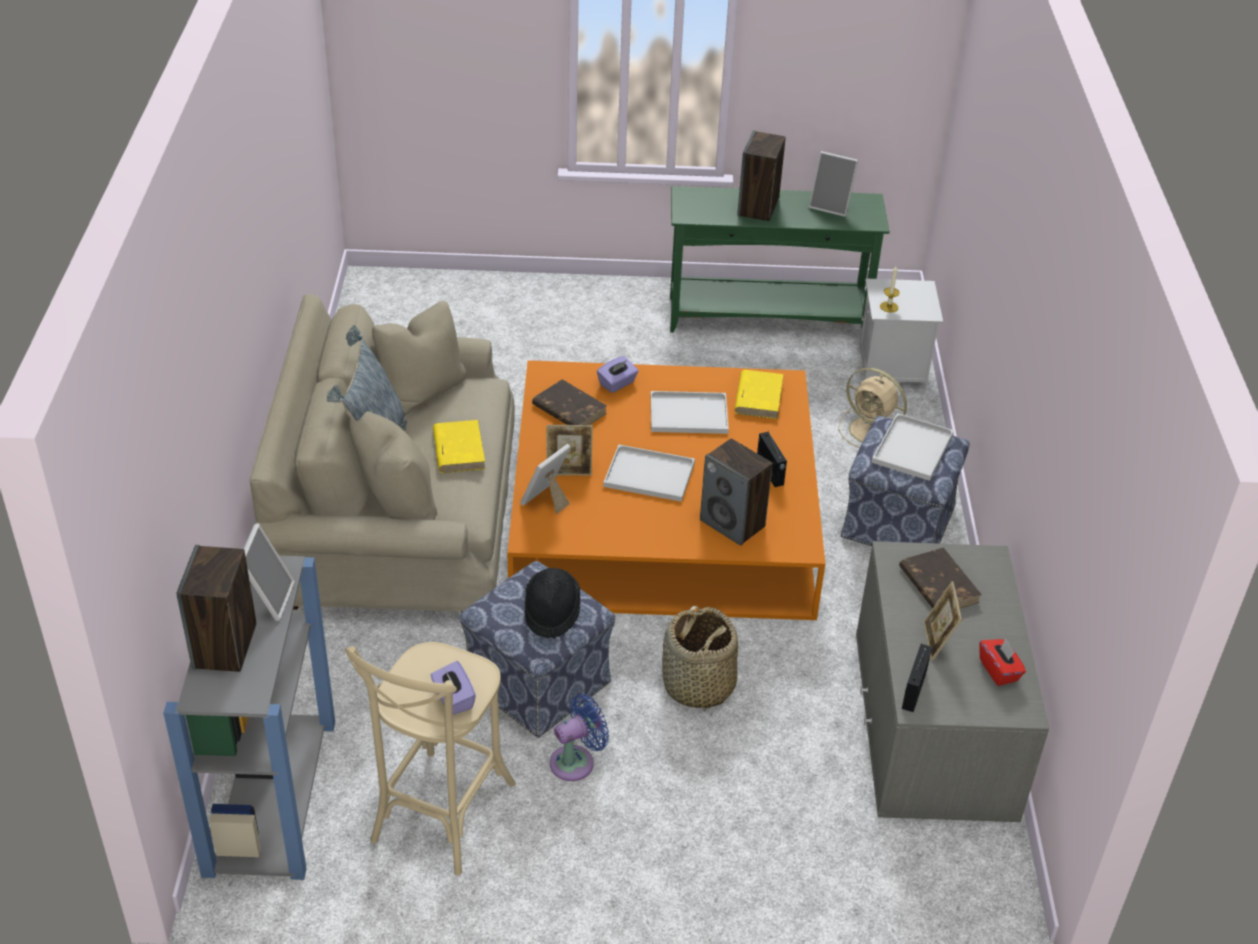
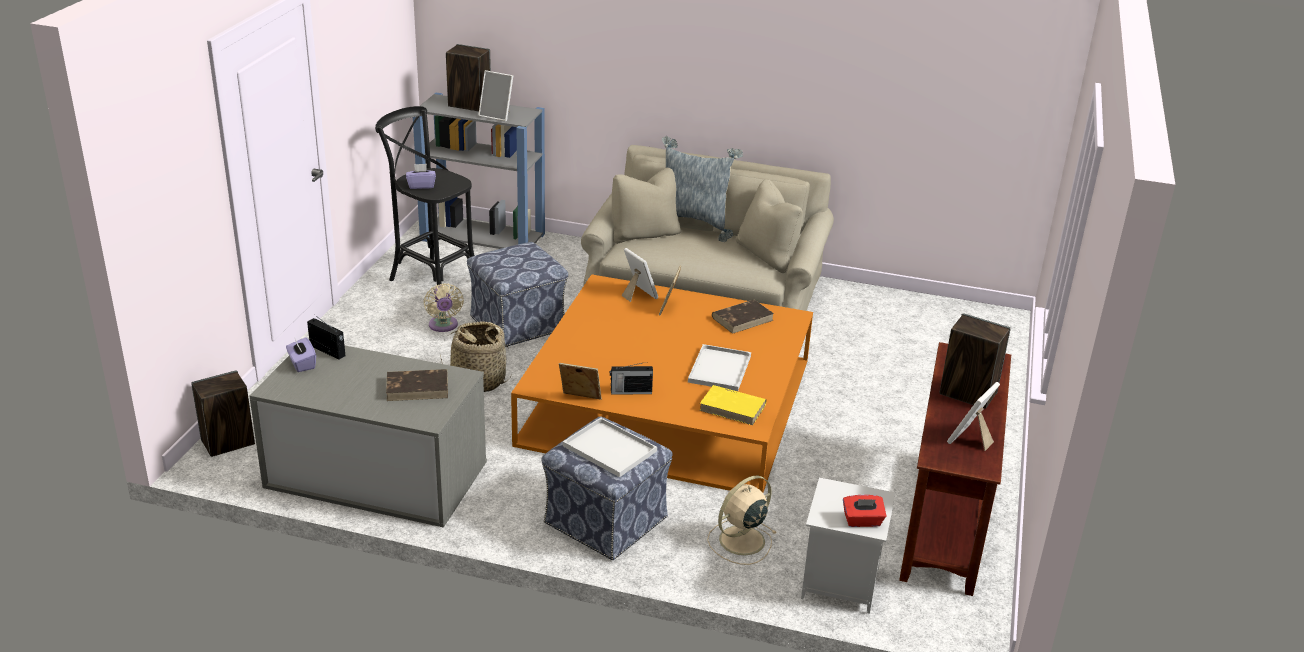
camera: 105 degrees right, 10 degrees down
(439, 817) = (433, 279): beige stool -> black stool
(458, 449) = (690, 255): yellow book -> none
(551, 612) = (509, 263): black hat -> none
(576, 761) = (443, 326): blue fan -> beige fan
(617, 384) = (770, 344): purple tissue box -> purple tissue box (302, 364)
(647, 475) = (649, 337): white tray -> none
(733, 523) = (576, 362): speaker -> speaker (228, 443)
(768, 317) = (945, 520): green console table -> brown console table
(889, 307) = (838, 493): candle -> none
(937, 641) = (363, 372): picture frame -> picture frame (580, 400)
(999, 671) = (315, 390): red tissue box -> red tissue box (862, 521)

